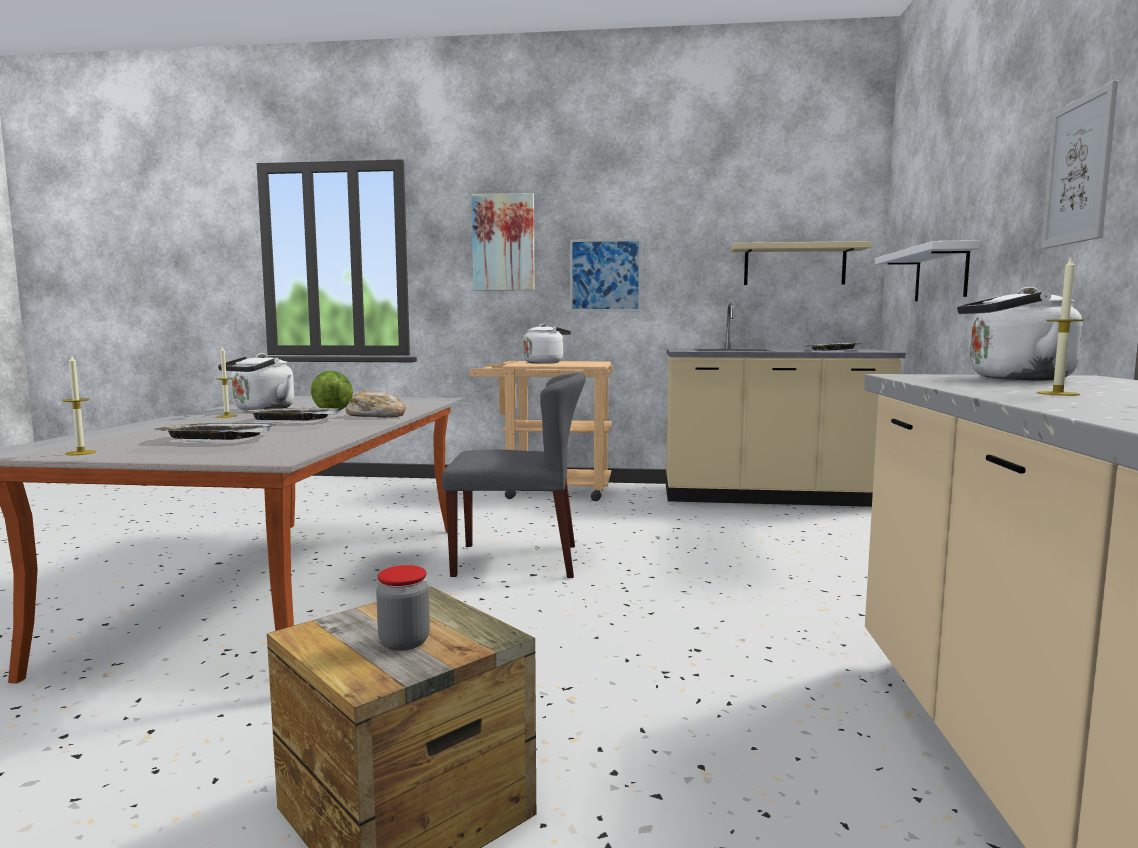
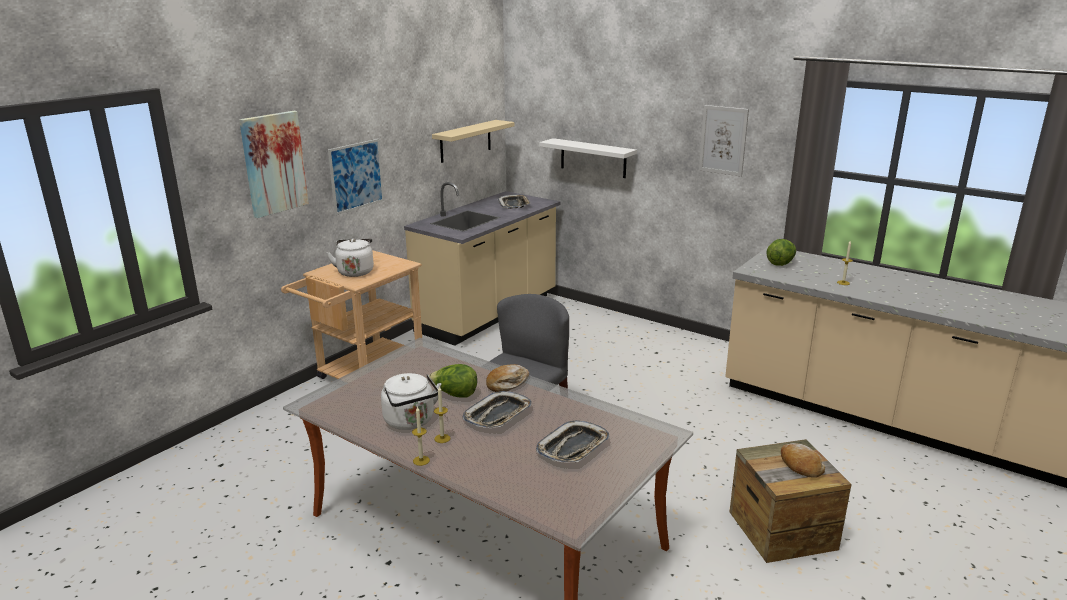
camera: 60 degrees left, 15 degrees up
(81, 453) = (601, 495): candle -> candle (421, 460)
(404, 642) = (800, 466): jar -> bread
(1013, 378) = (780, 263): white kettle -> lettuce

